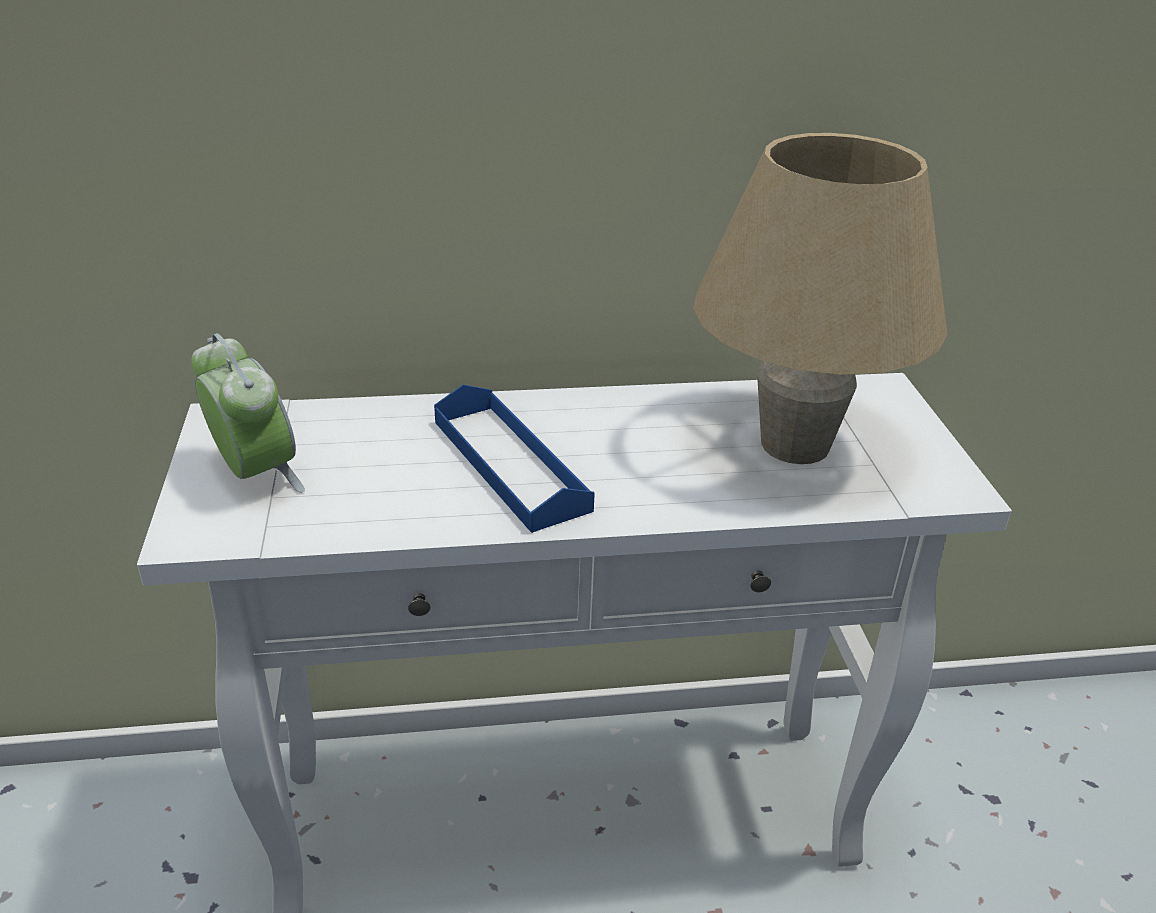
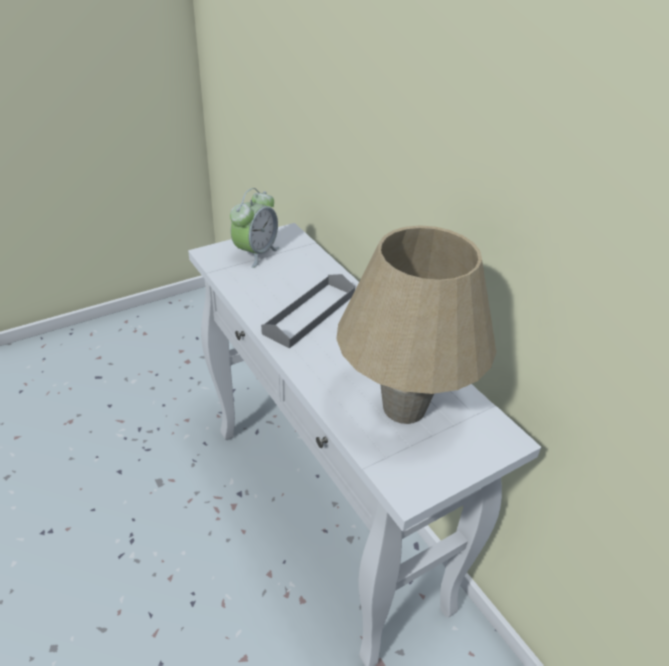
camera: 65 degrees right, 5 degrees up
(509, 464) = (310, 313): blue tray -> grey tray

